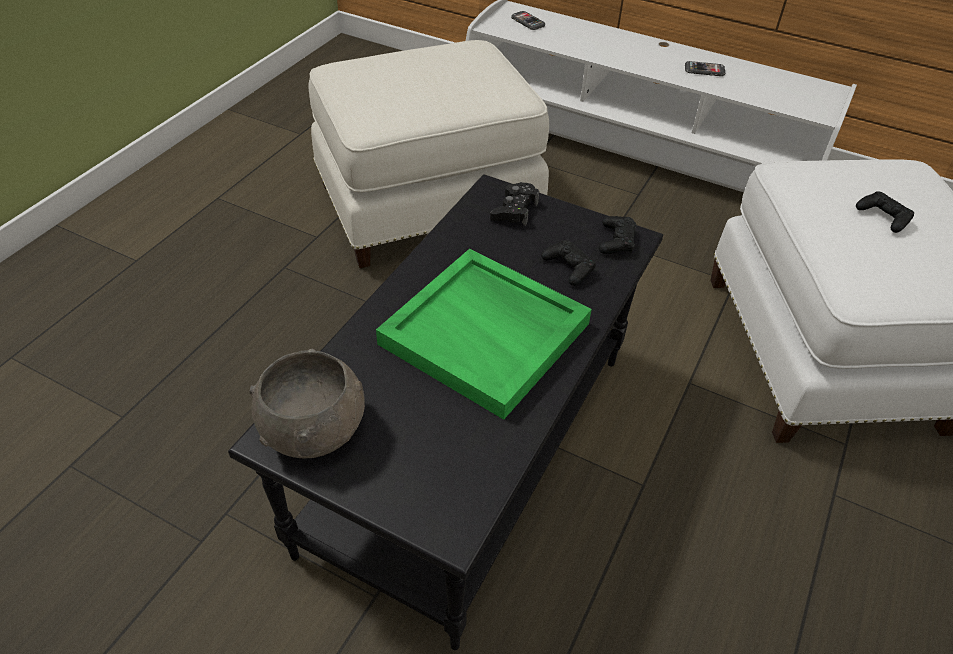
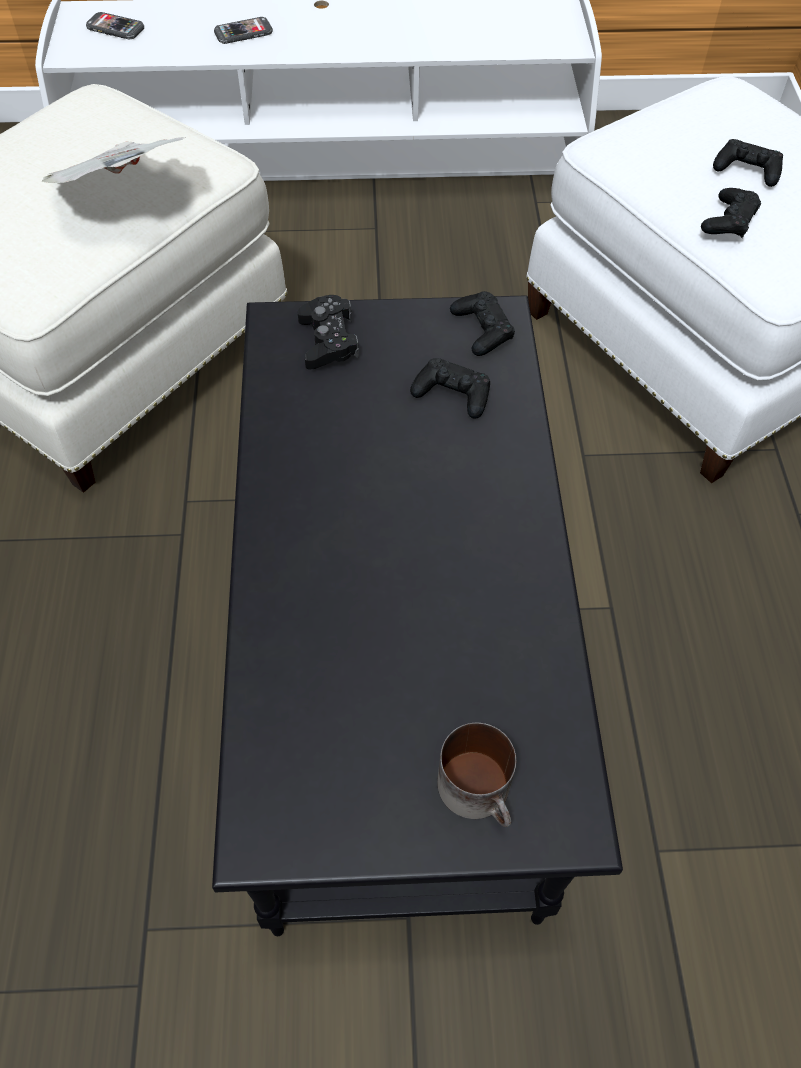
camera: 30 degrees left, 10 degrees up
(315, 428) = (305, 787): grey bowl -> none
(412, 483) = (481, 791): none -> mug
(454, 94) = (122, 192): none -> newspaper
(487, 333) = (421, 537): green tray -> none
(704, 70) = (397, 28): phone -> phone (243, 32)
(844, 241) = (729, 220): none -> black game controller

